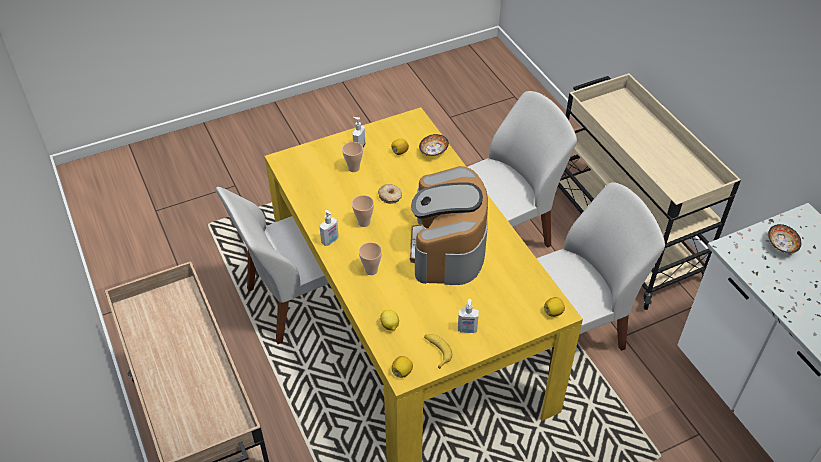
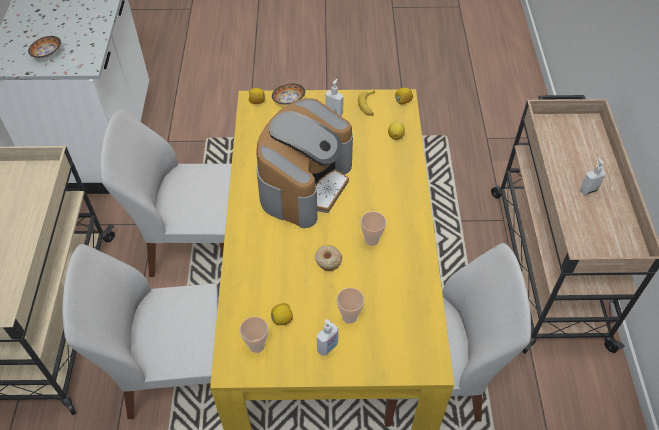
camera: 155 degrees left, 5 degrees up
(330, 241) = (415, 232): soap dispenser -> soap dispenser (588, 190)
(371, 270) = (388, 188): cup -> cup (256, 345)
(432, 151) = (244, 304): bowl -> bowl (289, 101)

